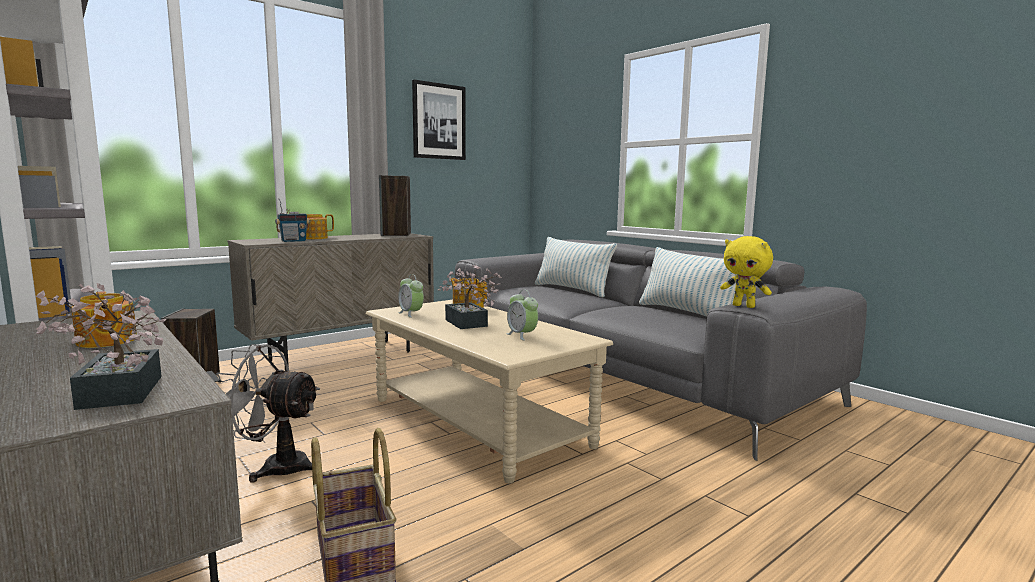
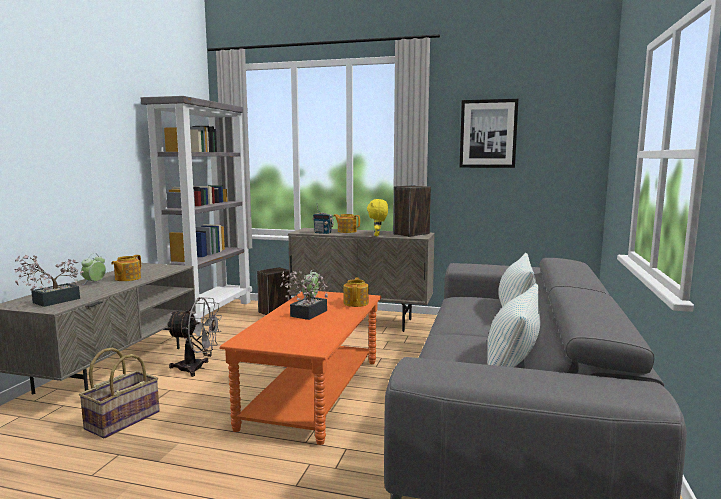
camera: 55 degrees right, 0 degrees up
(275, 467) = (197, 368): grey fan -> grey fan turned 120 degrees clockwise
(477, 422) = (313, 392): beige coffee table -> orange coffee table
(522, 335) = (297, 332): alarm clock -> alarm clock (94, 283)
(744, 306) = (415, 363): yellow plush toy -> yellow plush toy (377, 235)

